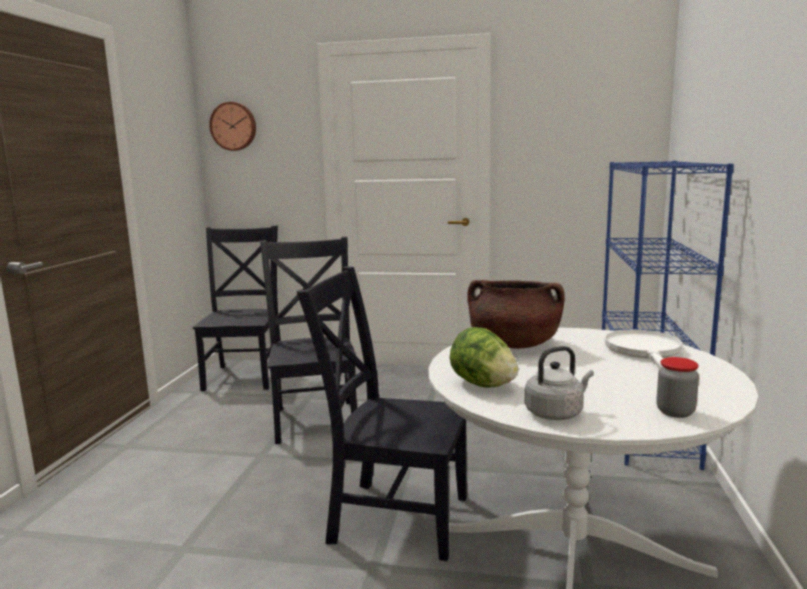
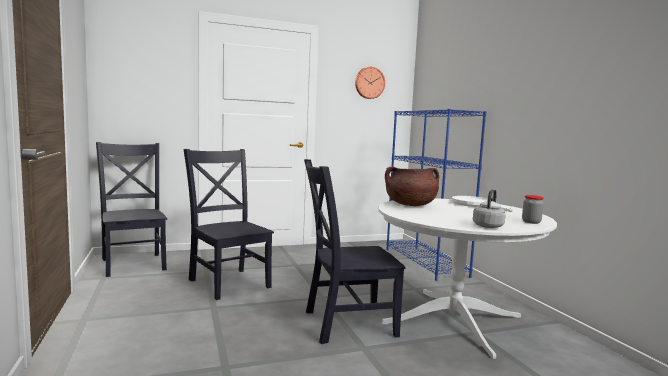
camera: 30 degrees left, 5 degrees down
(234, 126) = (123, 63): wall clock -> wall clock (369, 83)
(482, 384) = (433, 219): lettuce -> none

